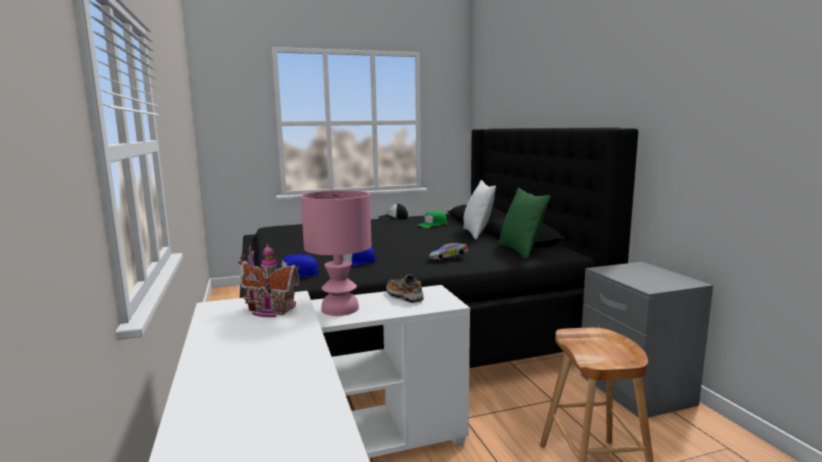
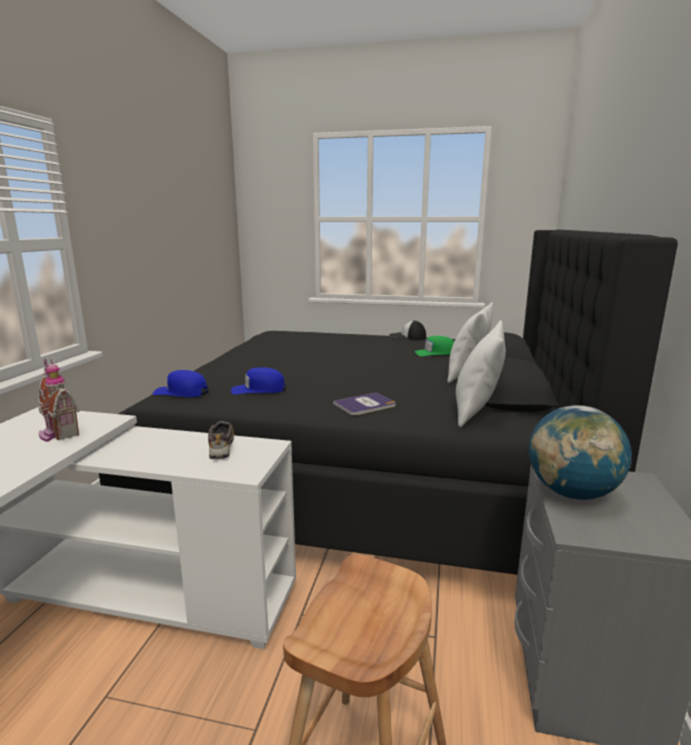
camera: 30 degrees right, 5 degrees up
(341, 308) = (139, 446): pink table lamp -> none
(449, 258) = (365, 405): toy car -> book
(520, 251) = (476, 412): green pillow -> white pillow
(624, 275) = (571, 493): none -> globe

